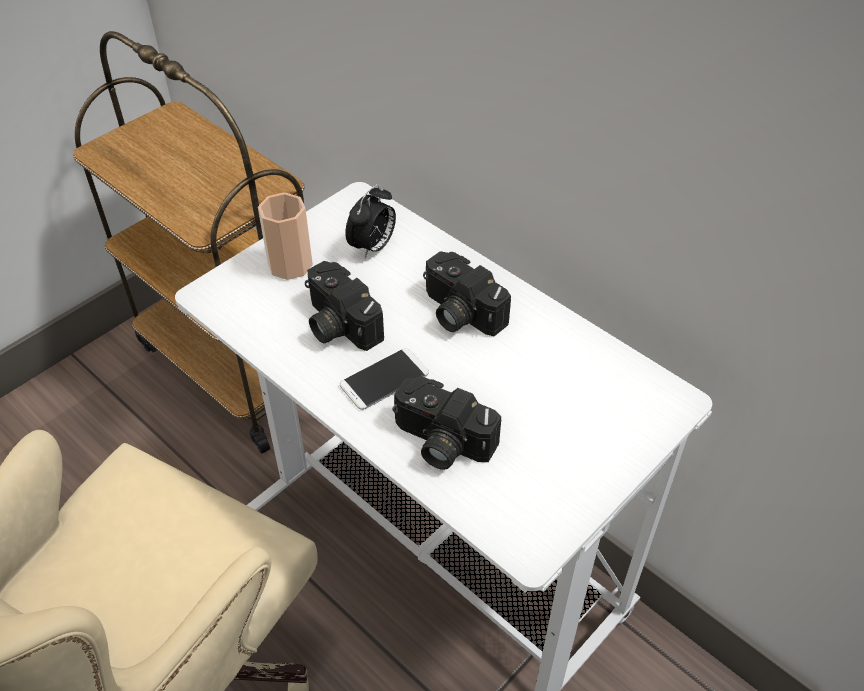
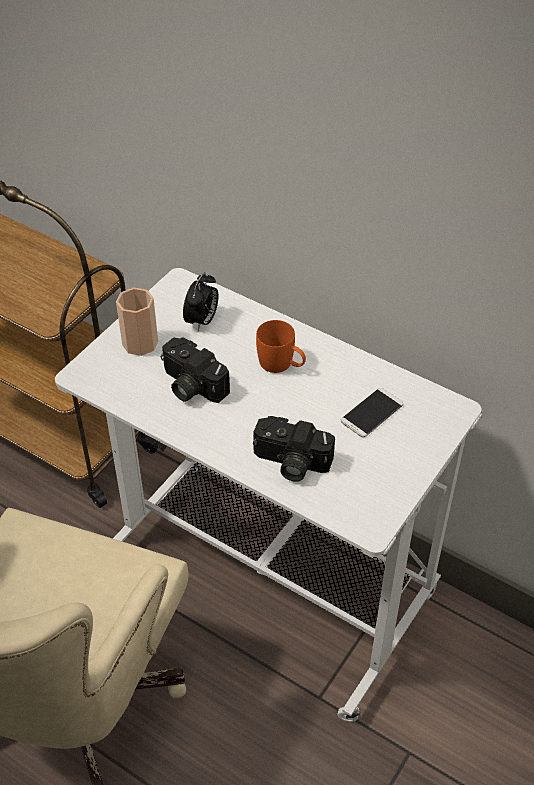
camera: 10 degrees left, 0 degrees up
(384, 379) = (237, 422): phone -> phone (372, 413)
(458, 313) = (281, 365): camera -> orange mug

